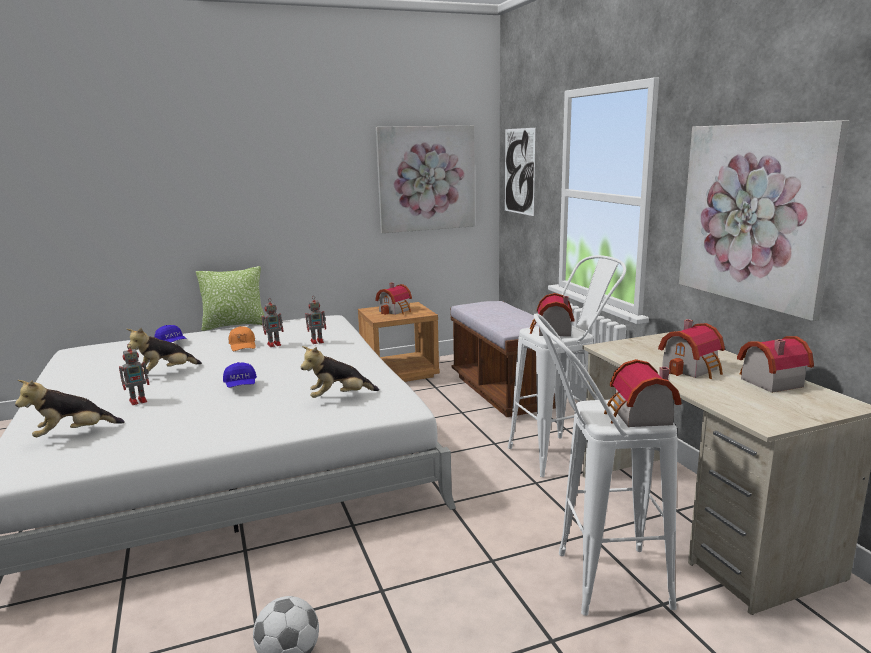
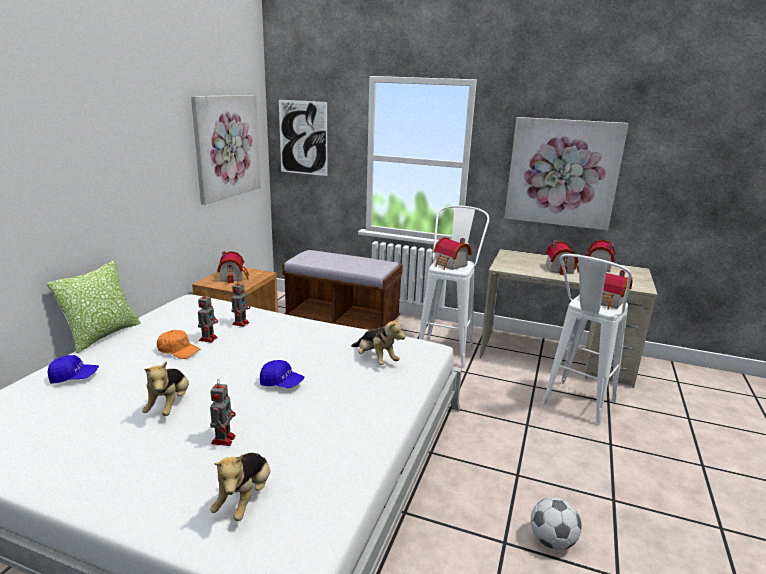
camera: 50 degrees left, 5 degrees up
(339, 397) = (376, 359): plush toy -> plush toy turned 60 degrees counterclockwise

